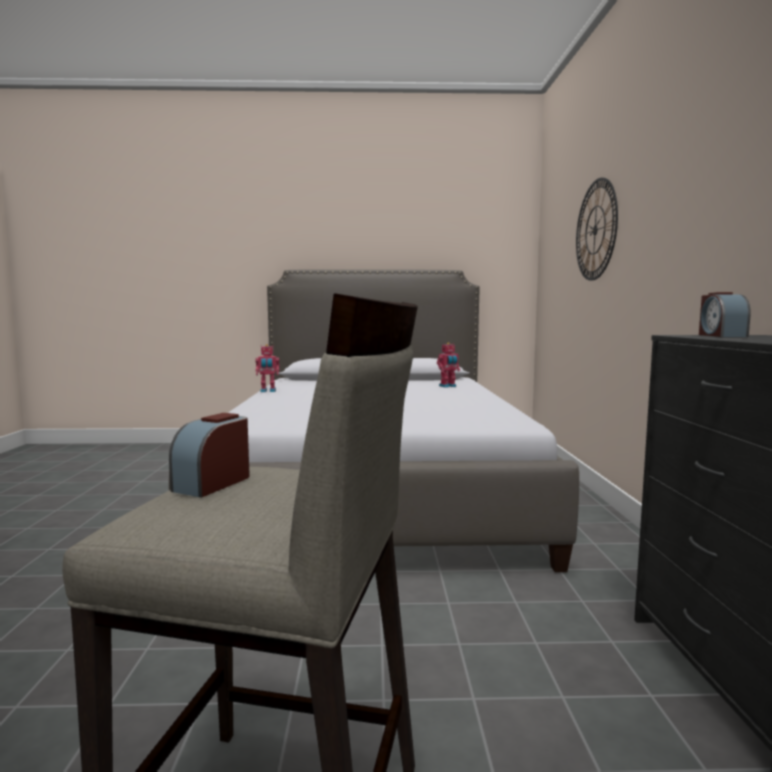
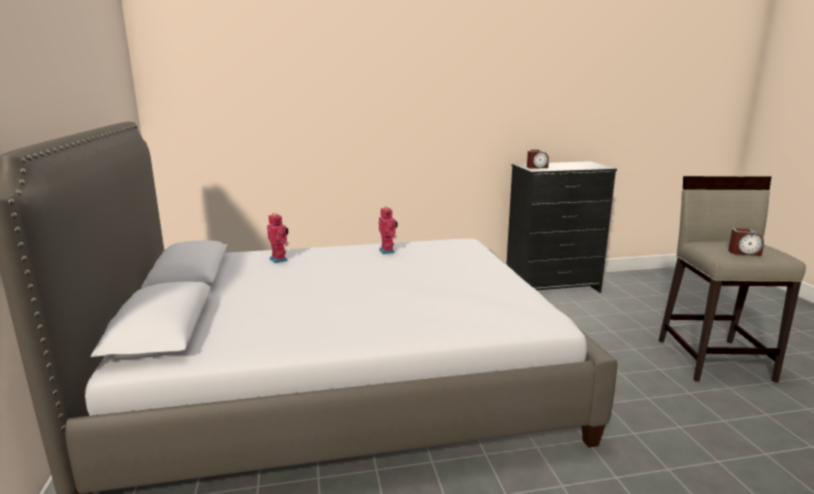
camera: 100 degrees left, 10 degrees up
(268, 391) = (322, 345): toy robot -> toy robot (388, 251)
(595, 230) = (312, 90): wall clock -> none

